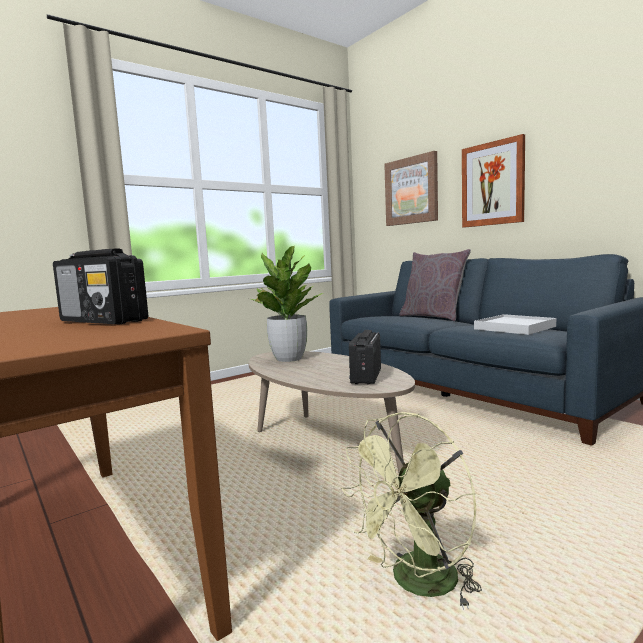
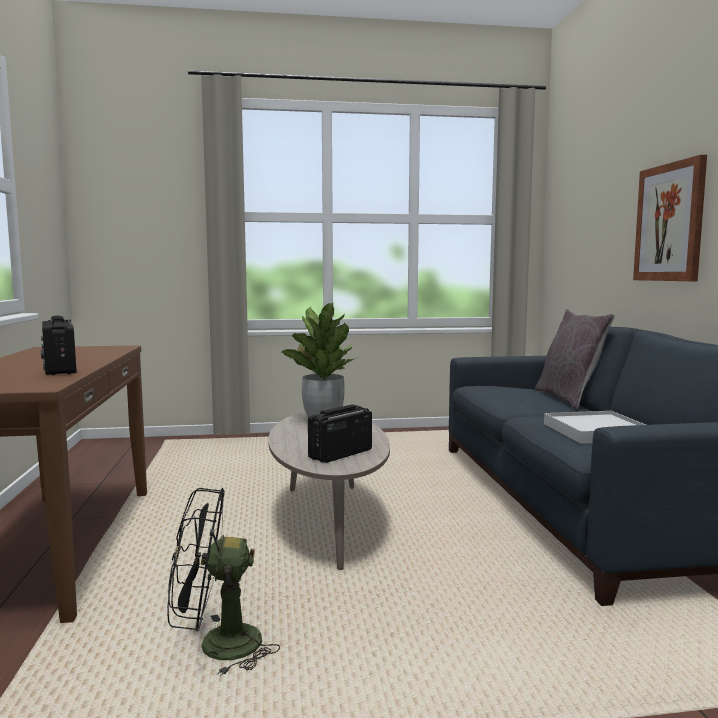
camera: 30 degrees right, 0 degrees up
(411, 190) = (593, 223): picture -> none
(417, 584) = (216, 646): green fan -> black fan

